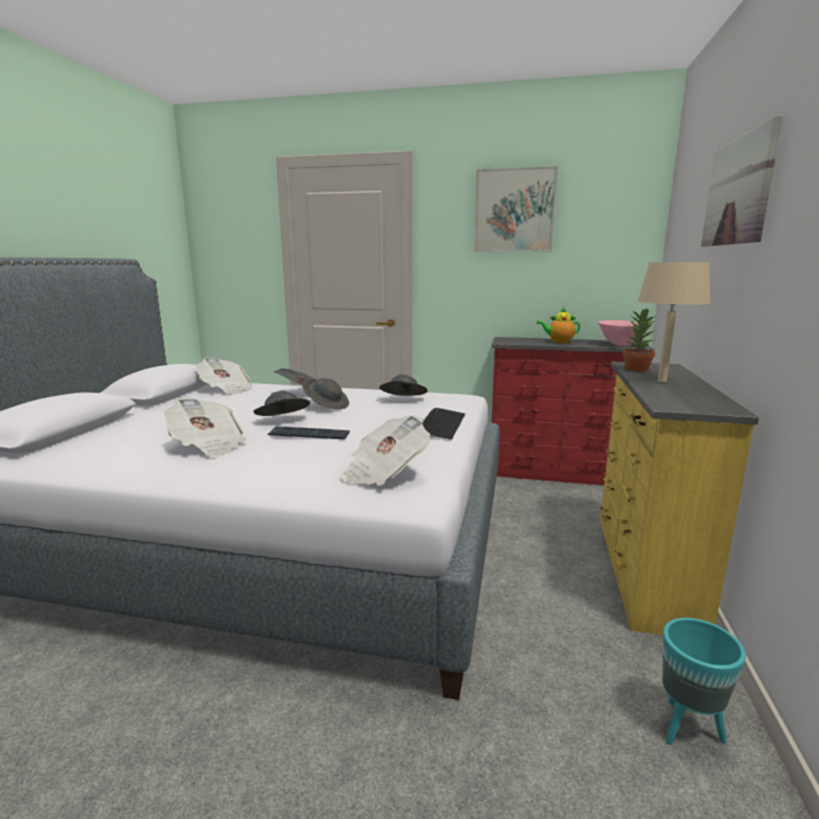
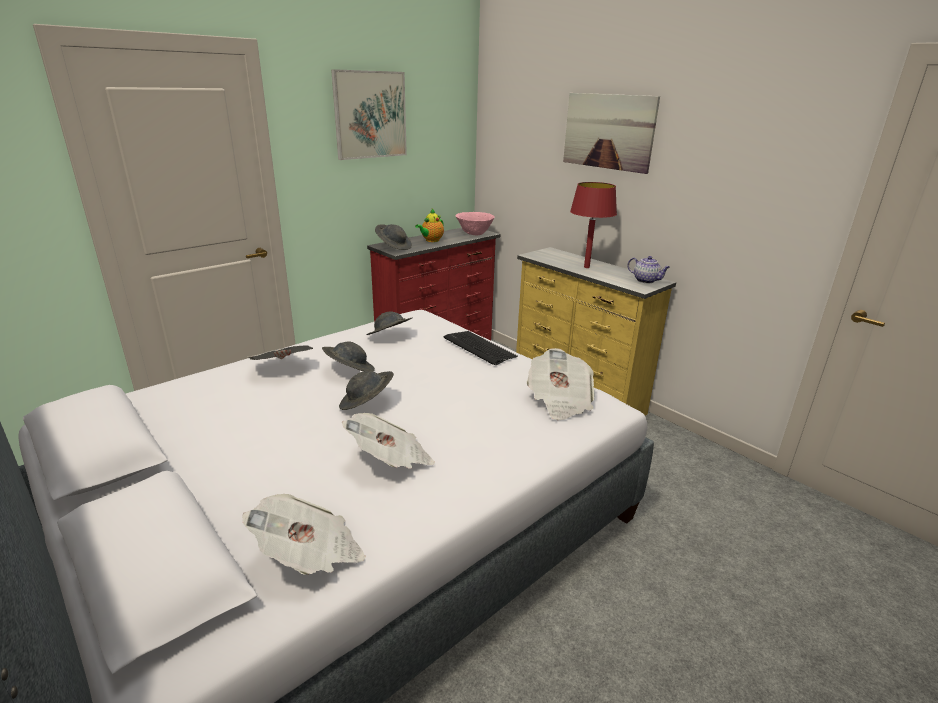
camera: 55 degrees left, 10 degrees up
(225, 389) = (172, 404): newspaper -> newspaper (310, 555)
(308, 434) = (434, 403): keyboard -> none
(511, 340) = (394, 246): none -> grey hat
(636, 369) = (549, 259): potted plant -> none
(661, 381) = (586, 267): beige table lamp -> red table lamp
(687, 729) = (695, 458): turquoise planter -> none
(707, 405) = (646, 280): none -> teapot

